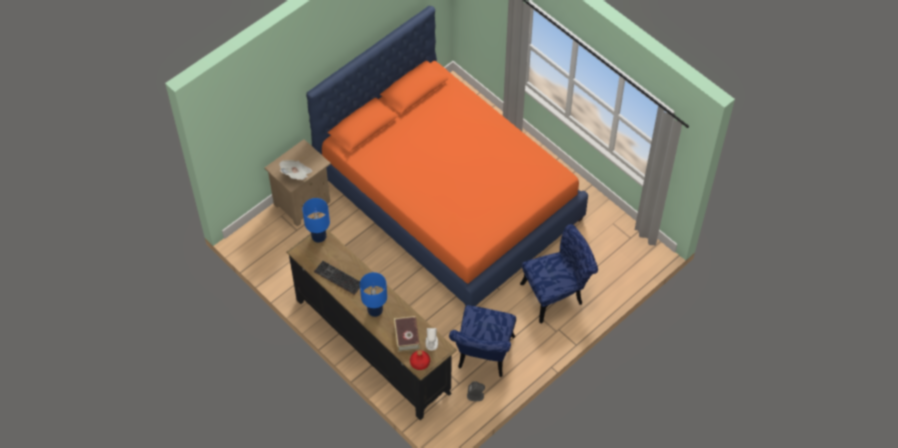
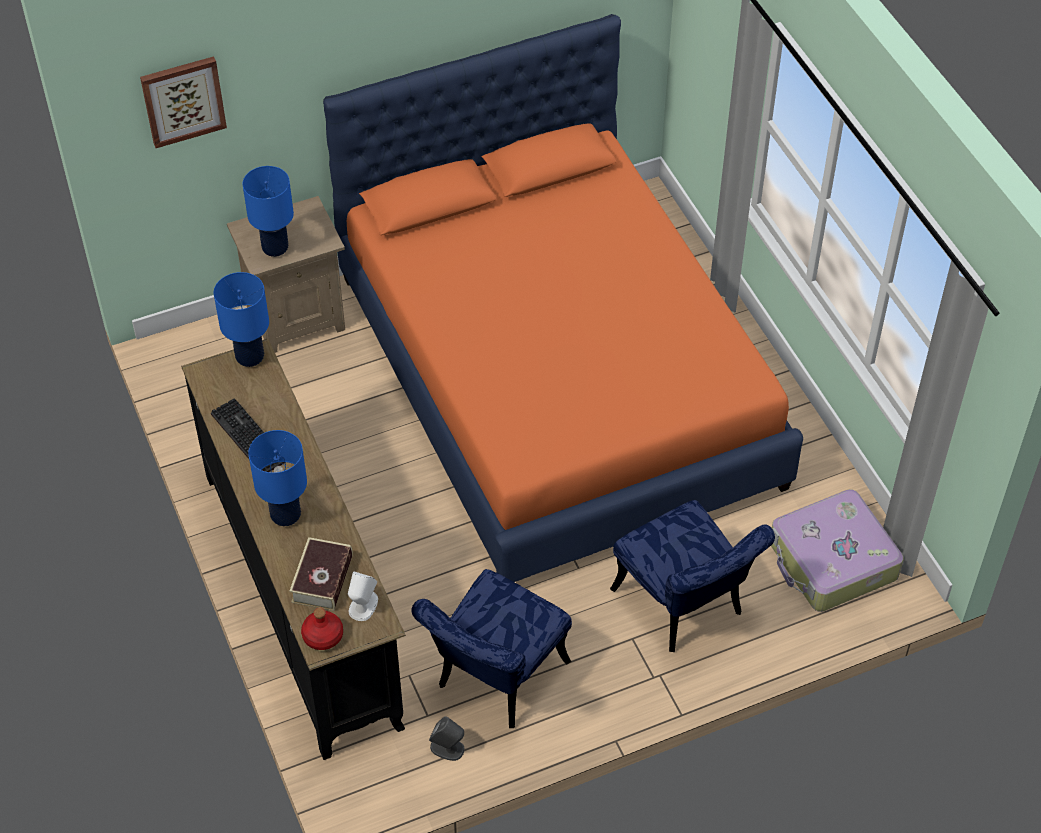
camera: 20 degrees right, 5 degrees down
(244, 117) = (183, 100): none -> picture
(296, 174) = (276, 249): newspaper -> blue table lamp
(557, 293) = (684, 608): blue chair -> blue chair turned 60 degrees clockwise
(616, 249) = (832, 562): none -> suitcase

